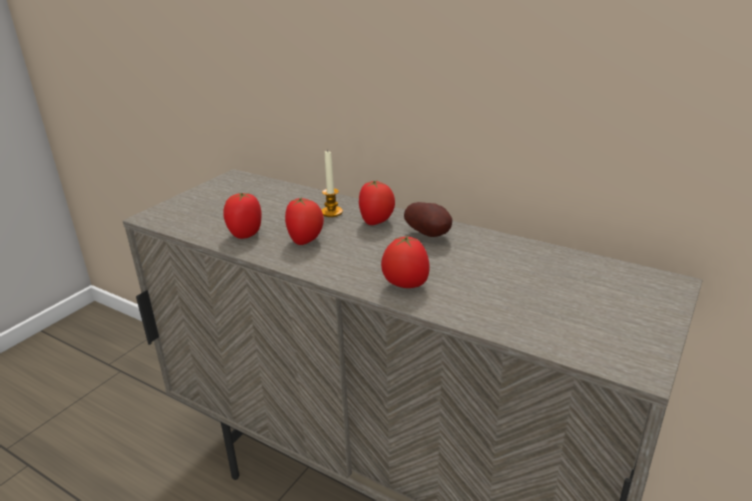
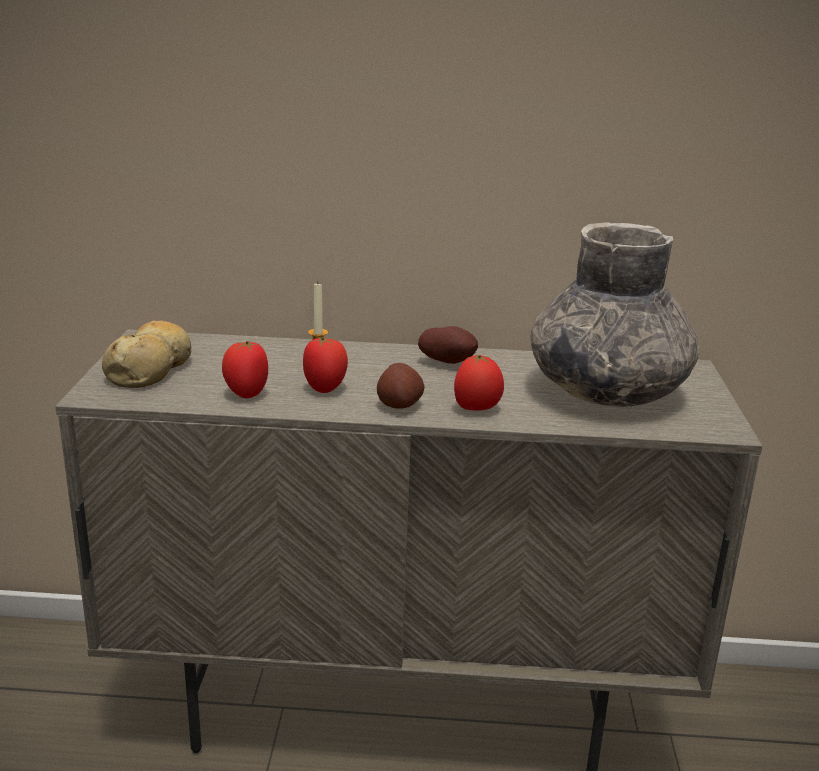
camera: 30 degrees left, 5 degrees down
(209, 202) = (151, 369): none -> bread
(346, 267) = (399, 404): none -> potato
(377, 222) = (380, 359): tomato -> none
(547, 292) = (606, 391): none -> grey vase

